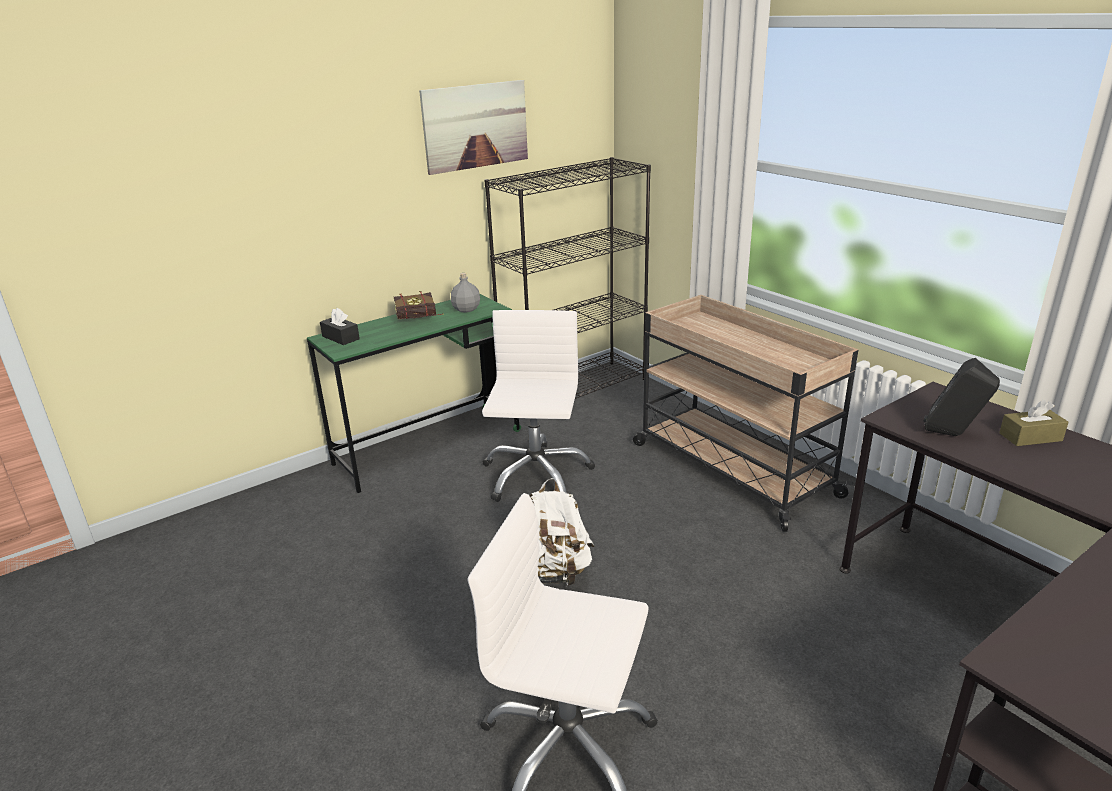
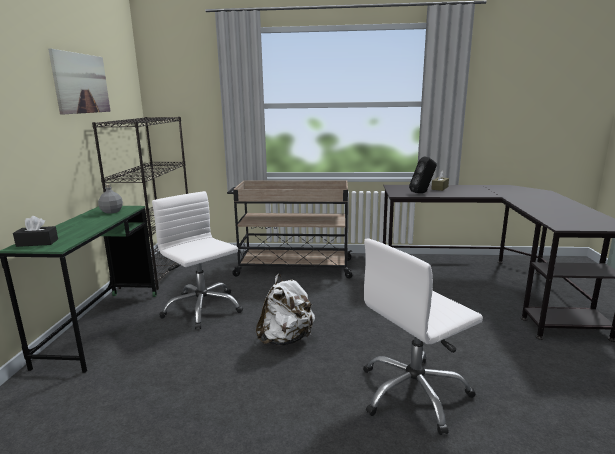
camera: 50 degrees left, 10 degrees down
(421, 319) = (88, 222): book -> none

